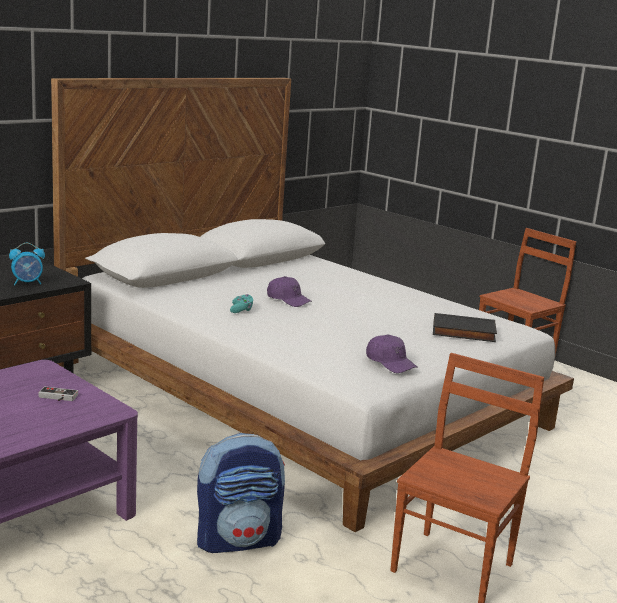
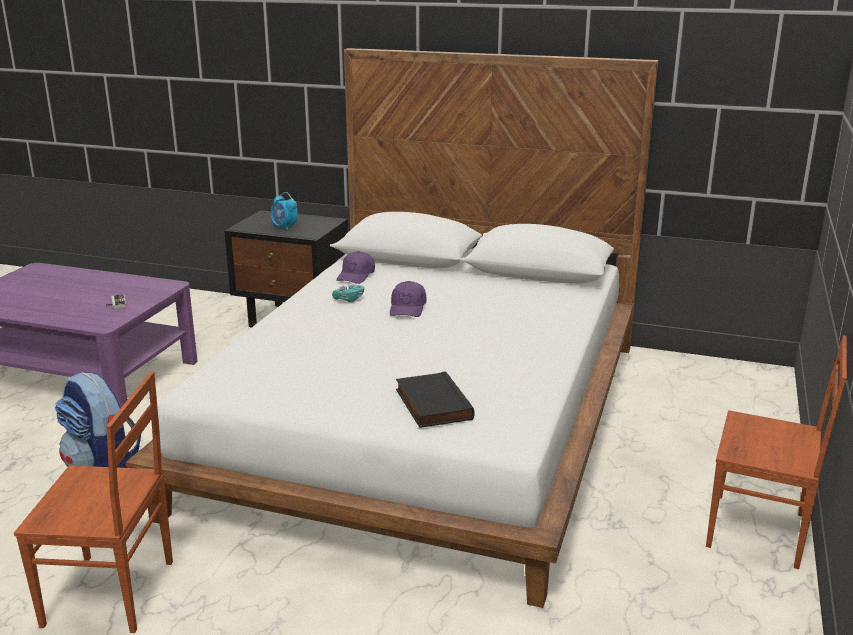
camera: 65 degrees right, 5 degrees up
(390, 362) = (266, 384): purple cap -> purple cap (356, 275)

